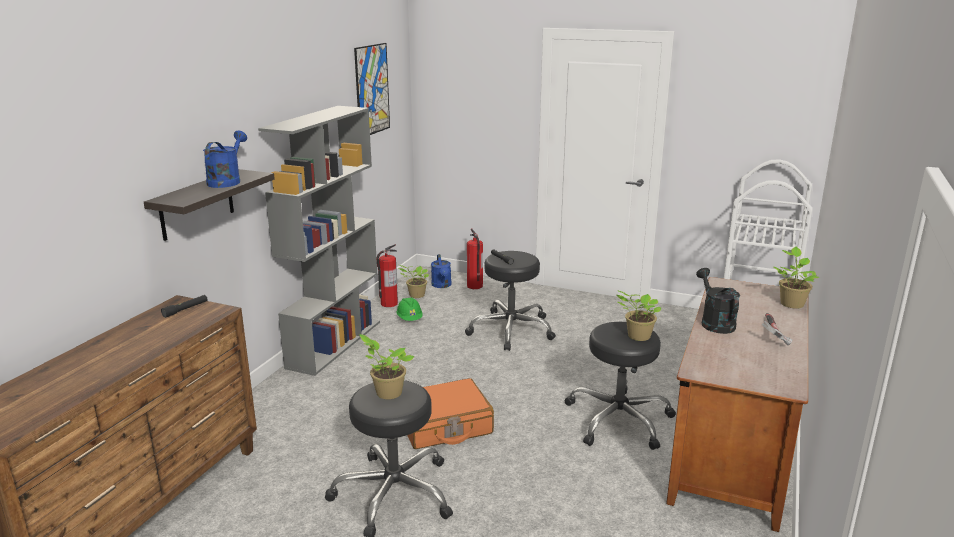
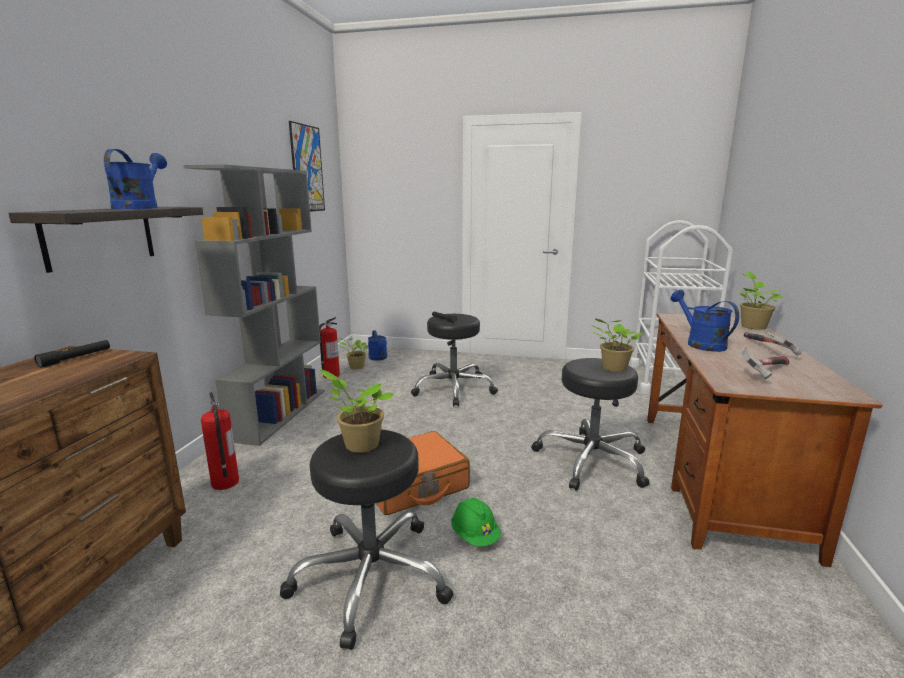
camera: 10 degrees left, 5 degrees down
(409, 319) = (354, 386): green hard hat -> green hard hat (475, 536)
(475, 286) = (409, 357): fire extinguisher -> fire extinguisher (225, 483)
(714, 322) = (700, 343): black watering can -> blue watering can
(742, 360) = (765, 372): none -> hammer

